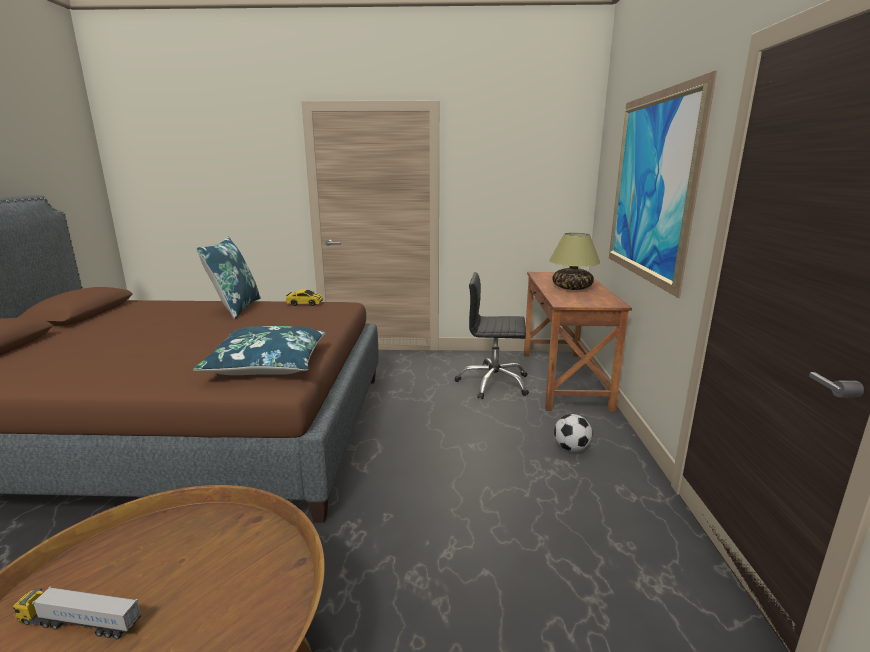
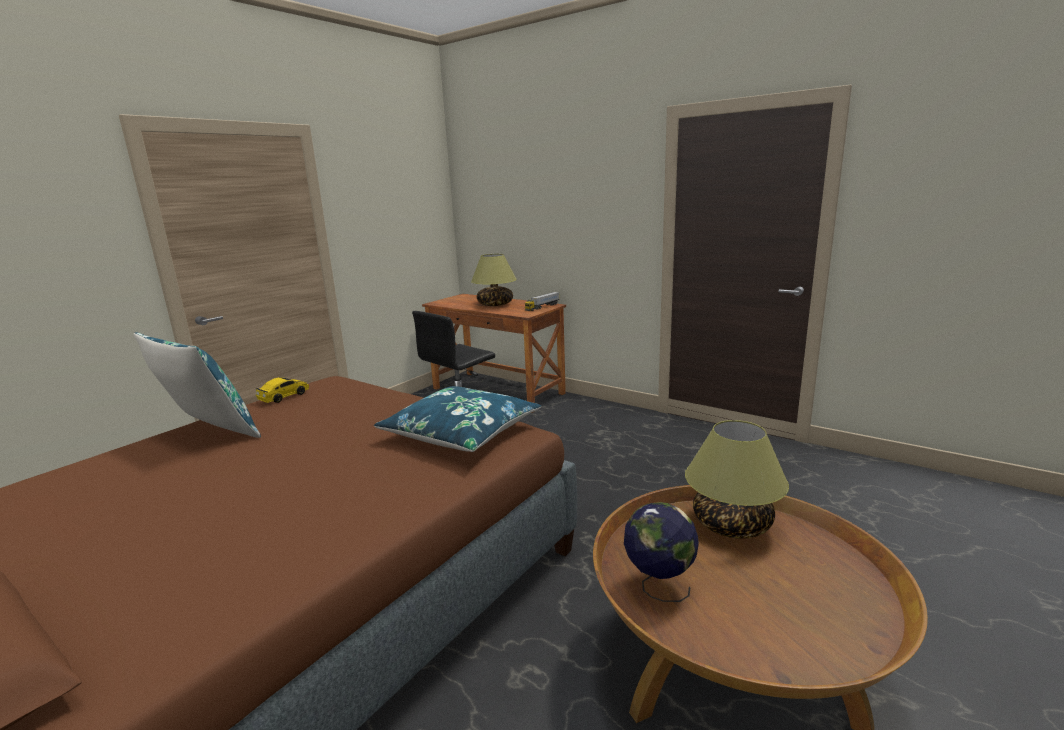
camera: 55 degrees left, 0 degrees up
(80, 624) = (740, 609): toy truck -> toy truck (542, 307)
(123, 554) = (658, 586): none -> globe
(255, 580) = (731, 525): none -> table lamp
(571, 448) = (588, 423): football -> none
(650, 187) = (561, 207): picture -> none

